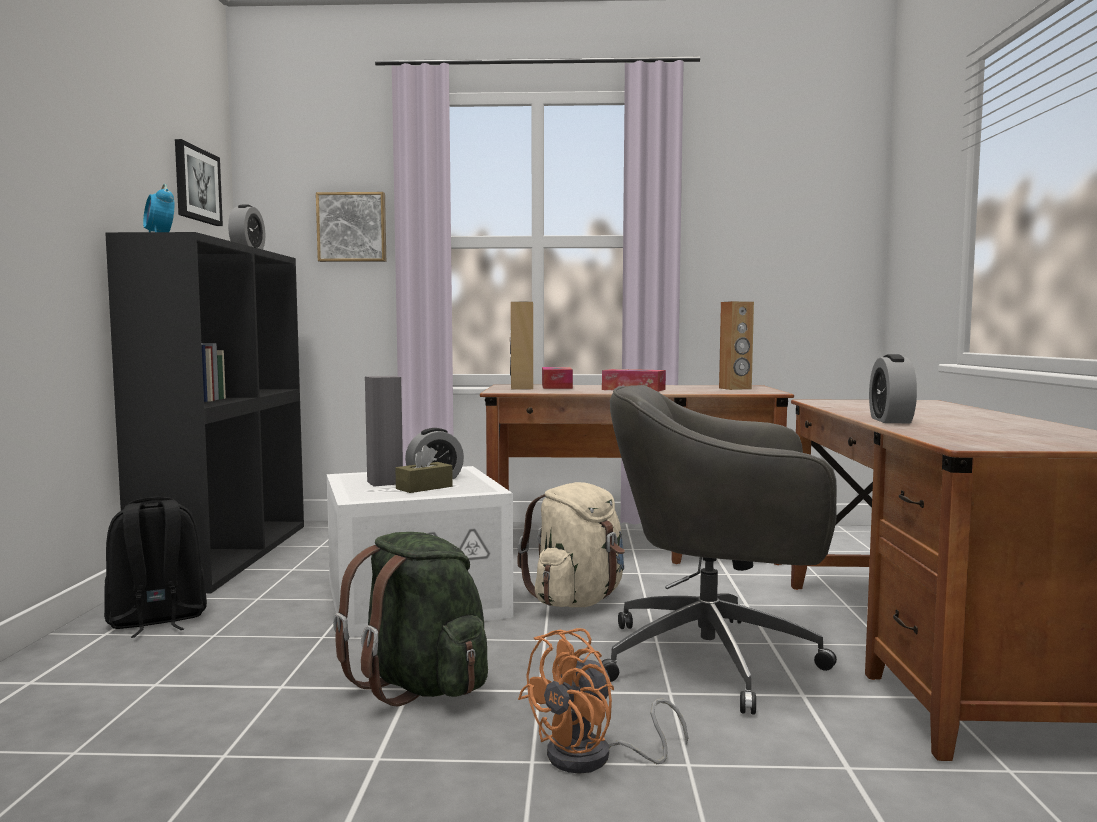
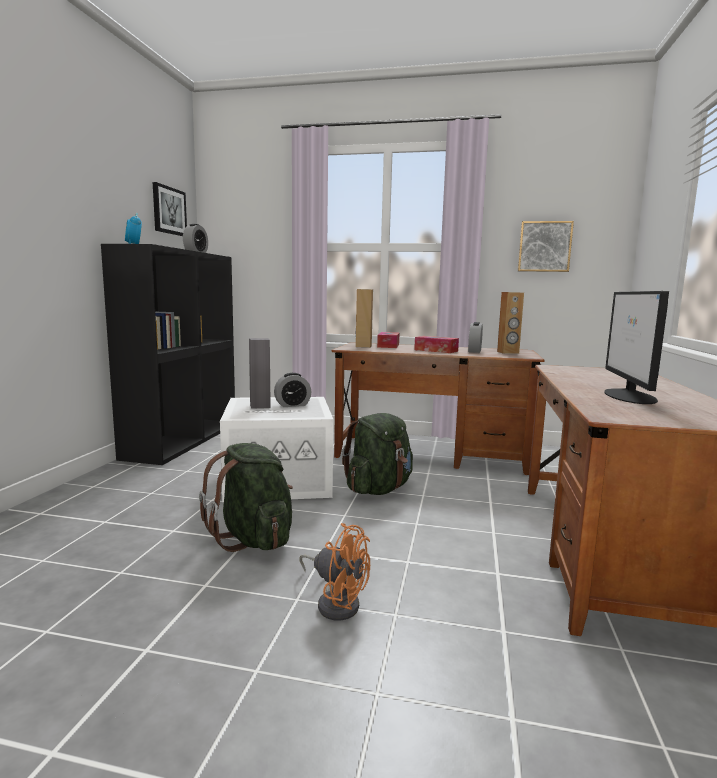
camera: 10 degrees right, 5 degrees up
(156, 621) = (124, 480): black backpack -> none
(352, 227) = (267, 237): picture -> picture (544, 247)
(424, 487) = (281, 411): brown tissue box -> none
(577, 600) = (378, 489): beige backpack -> green backpack
(593, 758) = (336, 602): orange fan -> orange fan turned 120 degrees counterclockwise
(716, 660) = (450, 541): grey office chair -> none
(890, 420) = (581, 389): alarm clock -> alarm clock (474, 351)
(960, 425) = (629, 396): none -> monitor

